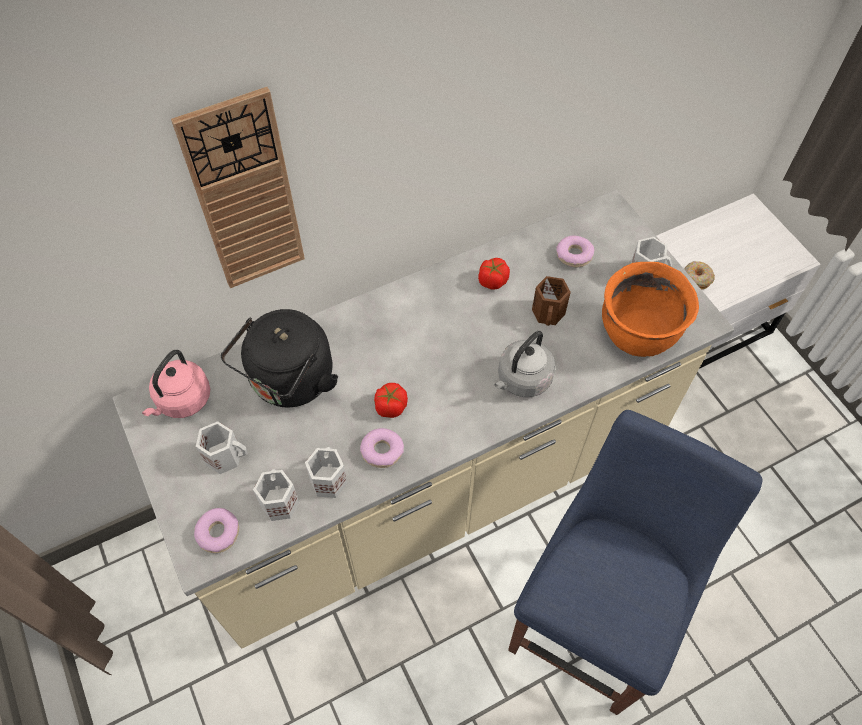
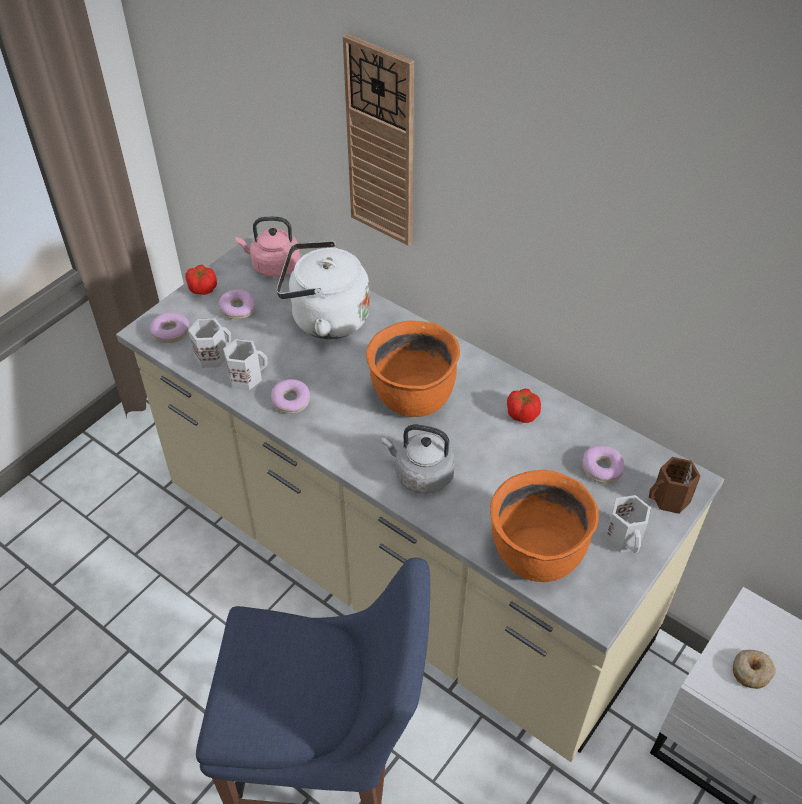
camera: 65 degrees right, 10 degrees down
(225, 456) = (237, 309): white mug -> donut
(289, 382) = (325, 319): black kettle -> white kettle
(390, 407) = (337, 390): tomato -> tomato (202, 288)
(432, 351) = (412, 398): none -> orange cooking pot
(549, 313) = (513, 471): brown mug -> brown mug (670, 499)

